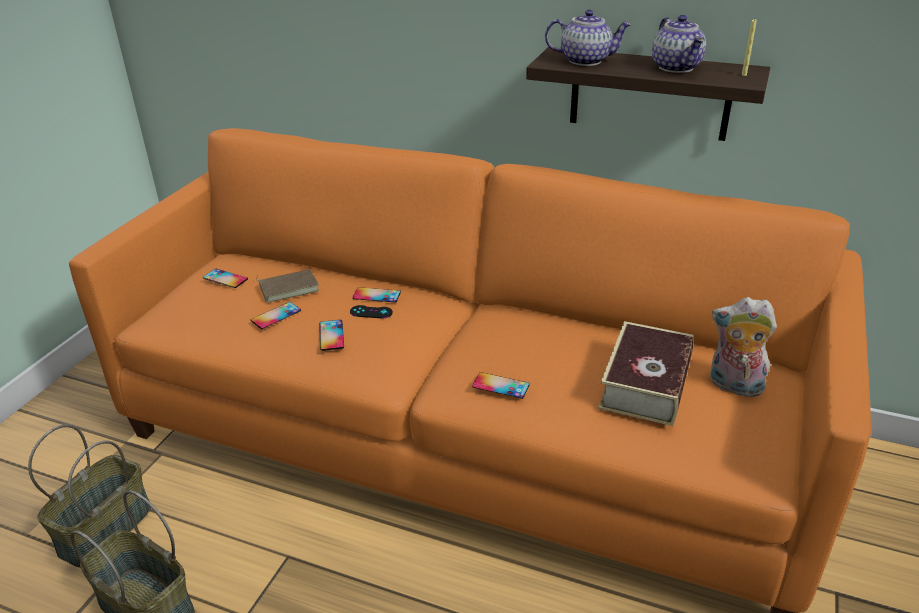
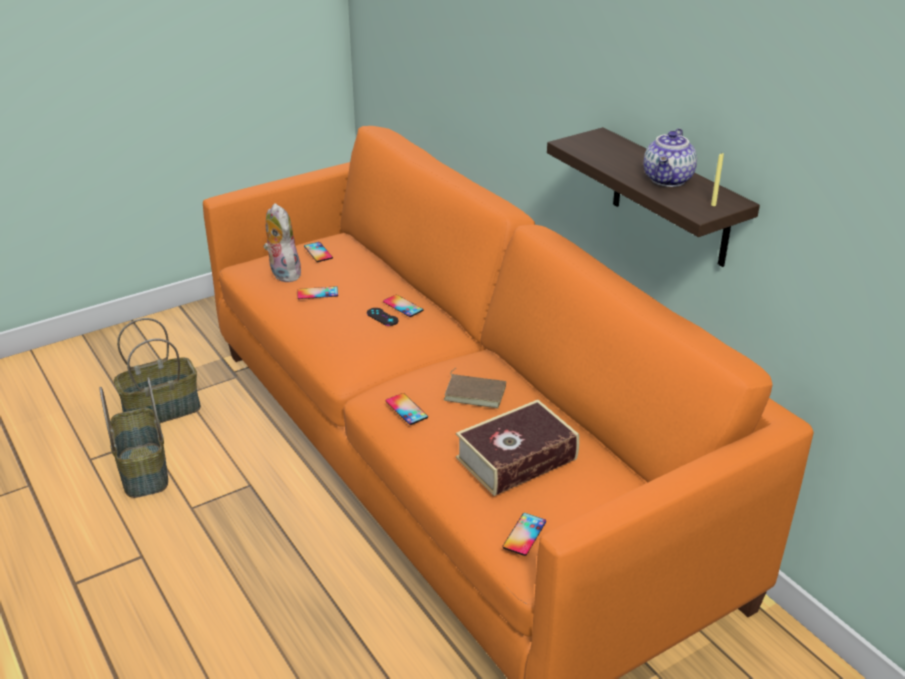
camera: 35 degrees right, 0 degrees up
(289, 287) = (350, 275): brown book -> brown book (475, 392)
(331, 335) = (336, 322): phone -> phone (524, 534)
(585, 60) = (605, 150): teapot -> none
(733, 386) = (594, 496): plush toy -> plush toy (282, 274)

